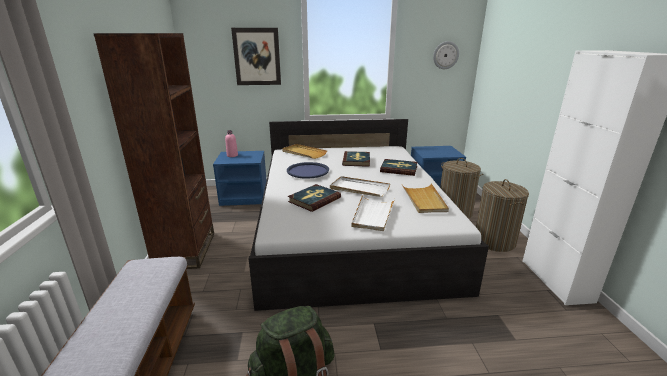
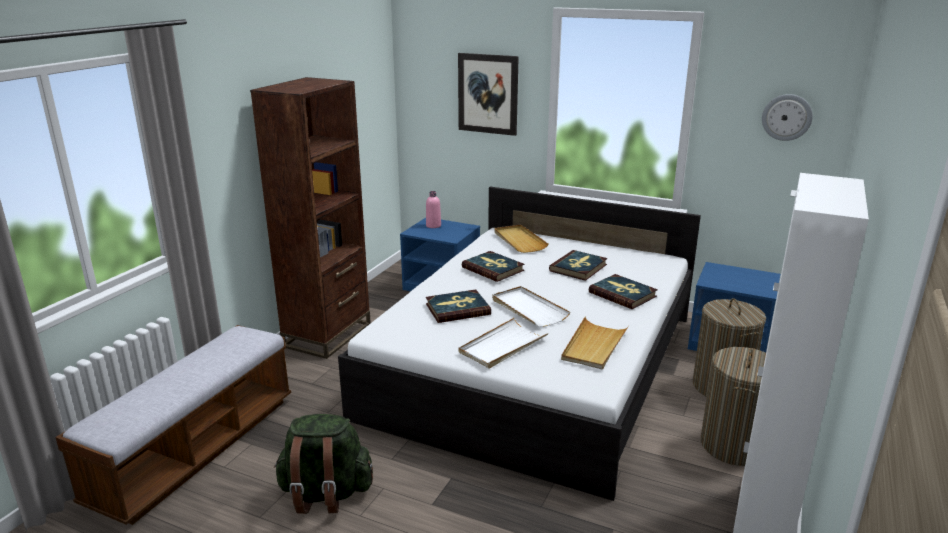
camera: 30 degrees right, 0 degrees up
(307, 171) = (493, 269): blue tray -> book

